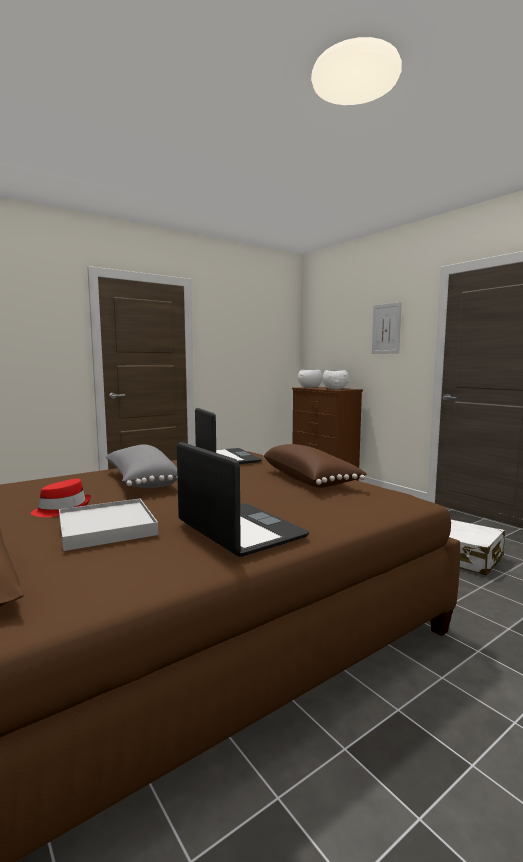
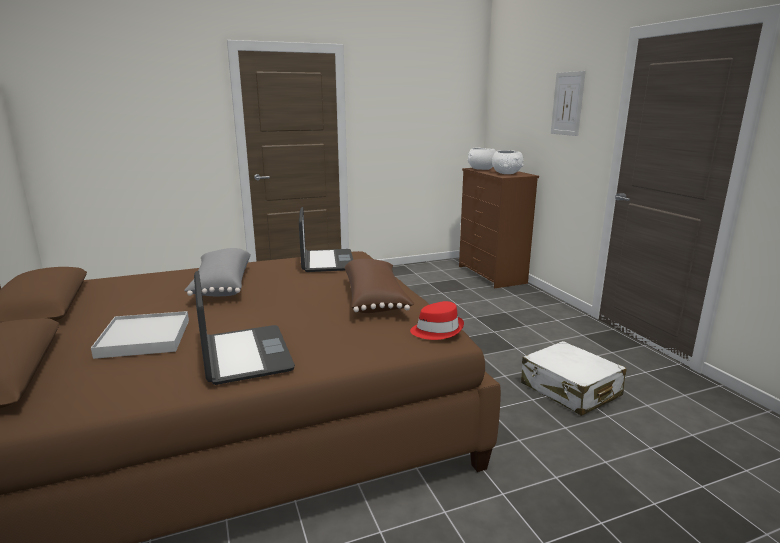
camera: 15 degrees right, 10 degrees up
(62, 509) = (131, 312): red hat -> red hat (437, 330)

